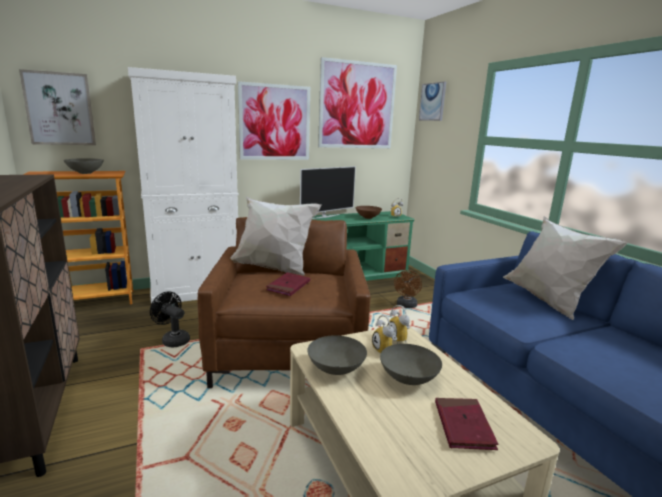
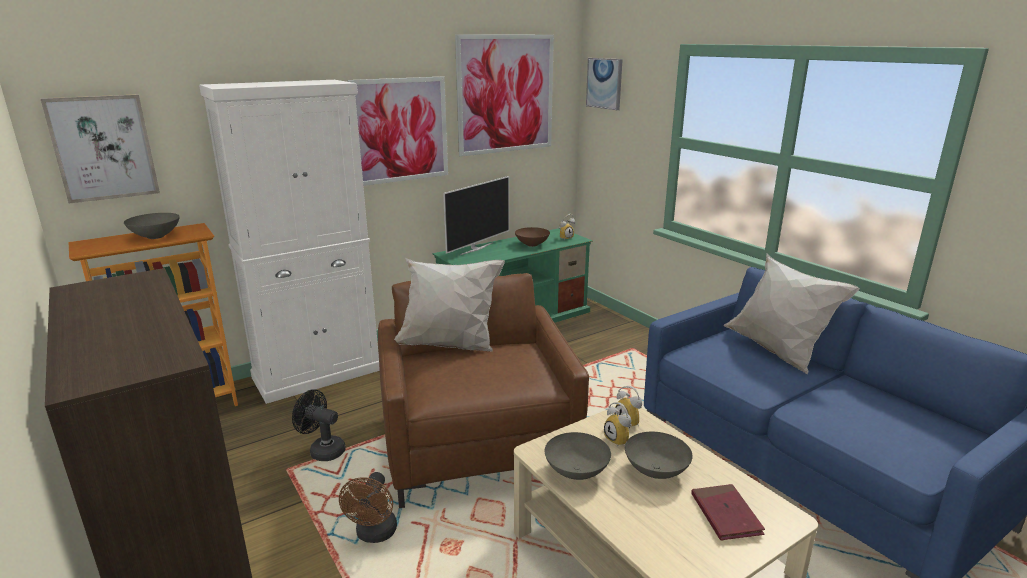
camera: 10 degrees left, 5 degrees up
(288, 286) = (482, 371): red book -> none
(406, 306) = (598, 359): brown fan -> brown fan (374, 535)

